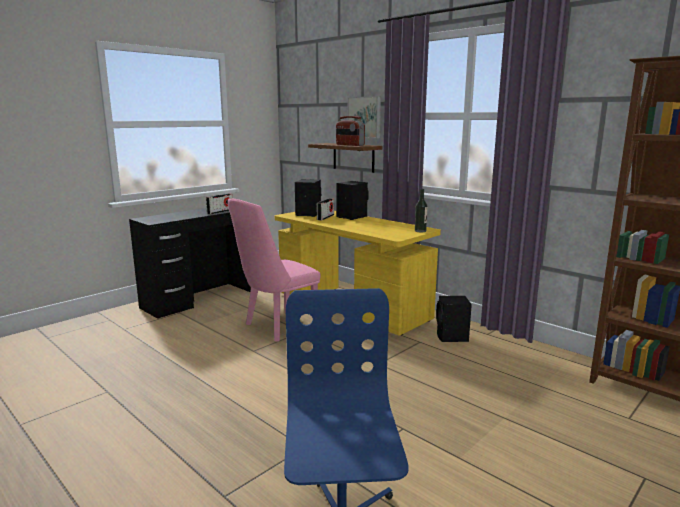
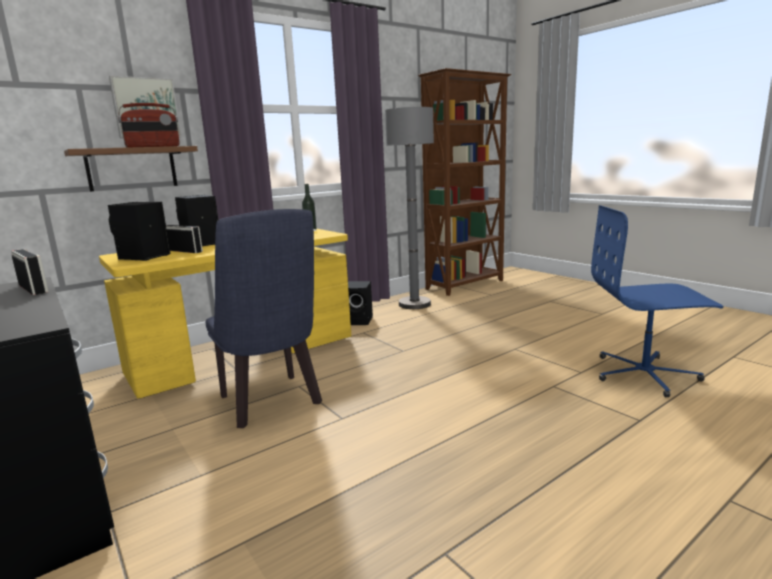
camera: 80 degrees left, 0 degrees up
(276, 327) = (273, 403): pink chair -> blue chair
(530, 361) = (414, 304): none -> grey floor lamp

